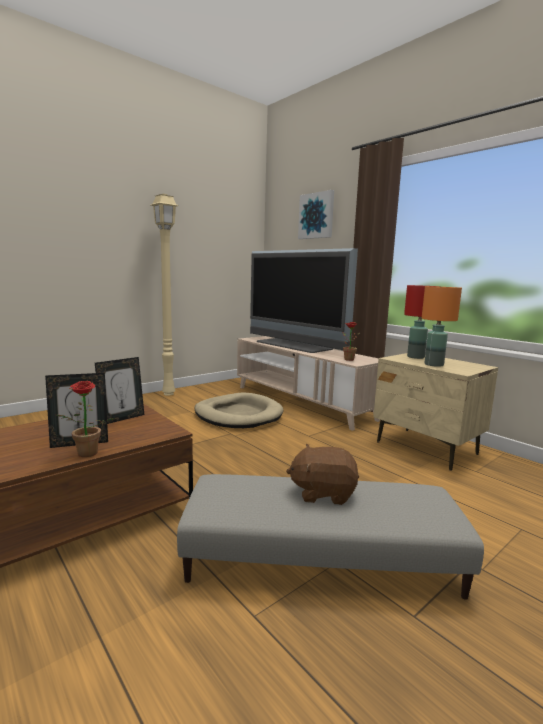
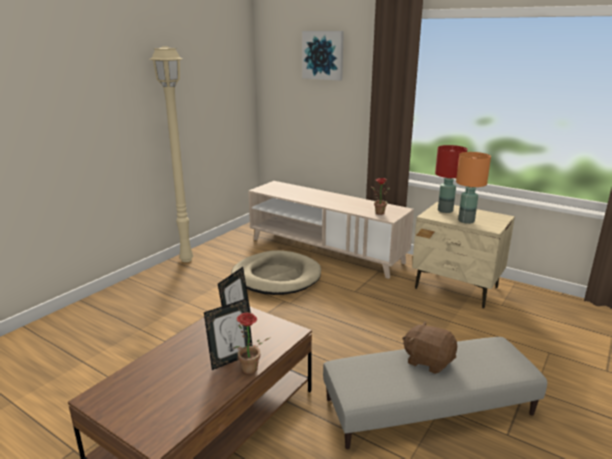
camera: 15 degrees left, 10 degrees up
(293, 345) = (313, 195): television -> none
(323, 493) = (428, 361): brown plush toy -> brown plush toy turned 45 degrees clockwise

